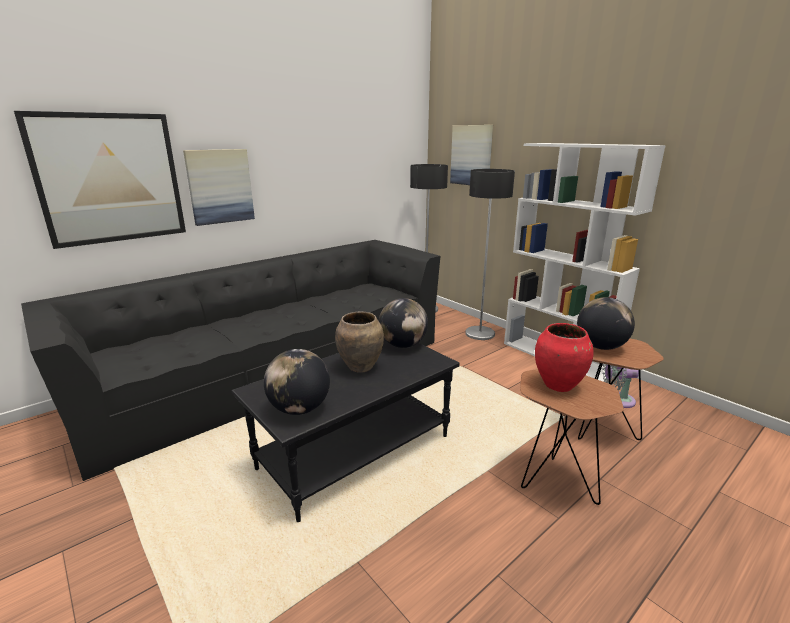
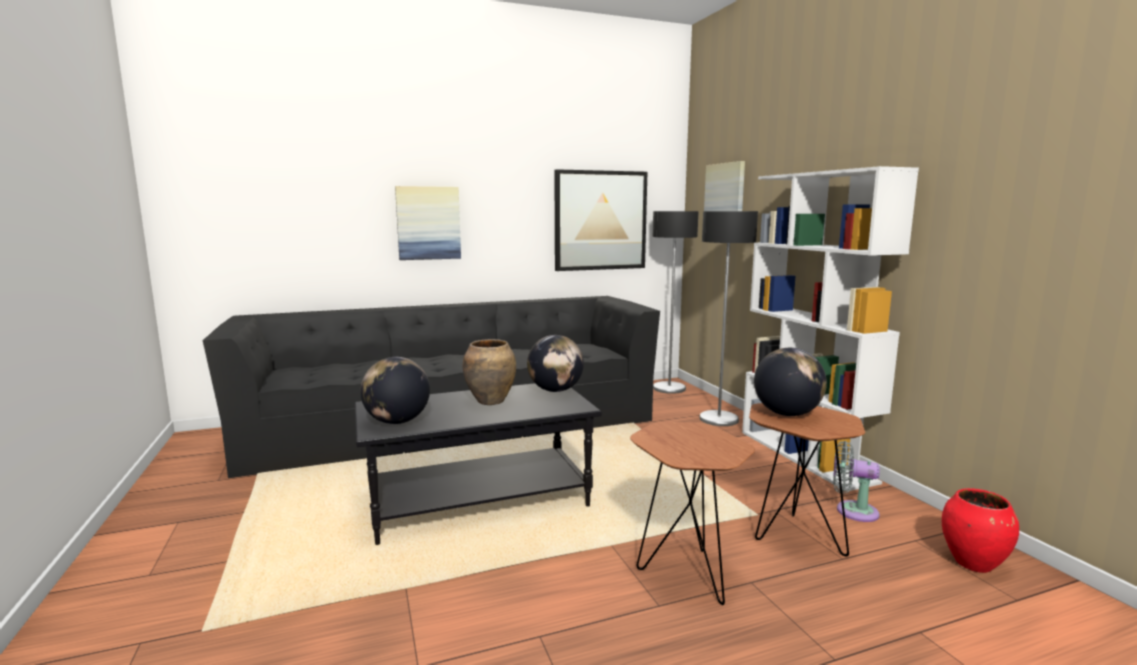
camera: 20 degrees right, 10 degrees down
(110, 179) = (324, 209): picture -> picture (600, 220)
(559, 385) = (683, 437): red vase -> red vase (974, 564)

